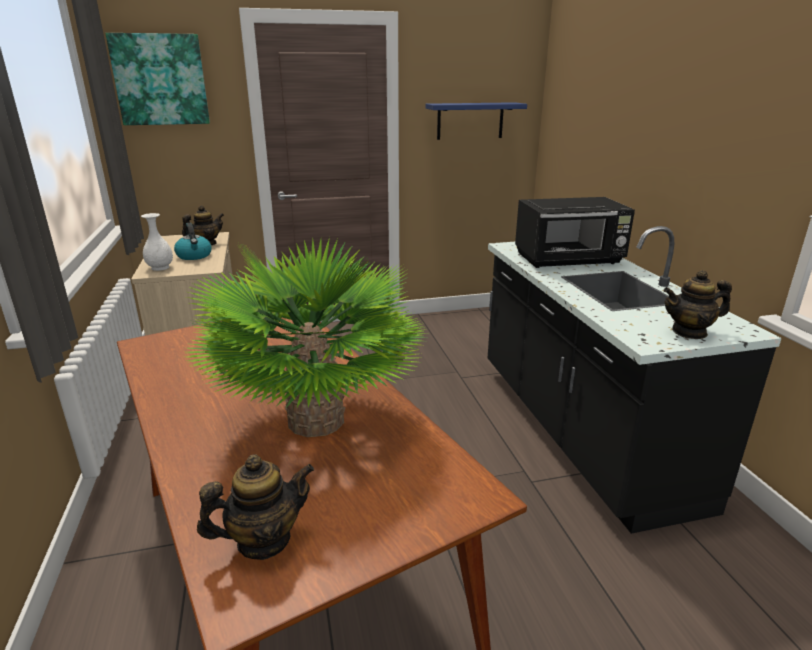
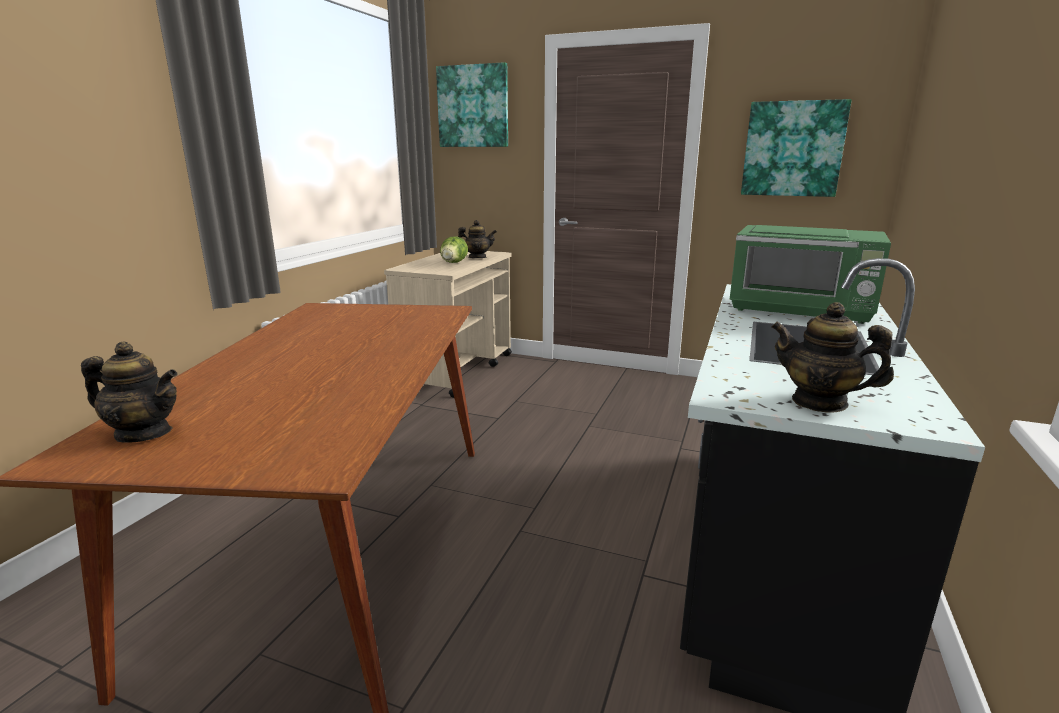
camera: 35 degrees right, 5 degrees down
(160, 268) = (415, 266): white vase -> none
(194, 256) = (453, 263): kettle -> lettuce
(316, 420) = (322, 379): potted plant -> none
(470, 121) = (793, 149): blue shelf -> picture
(569, 260) = (801, 311): black microwave -> green microwave

